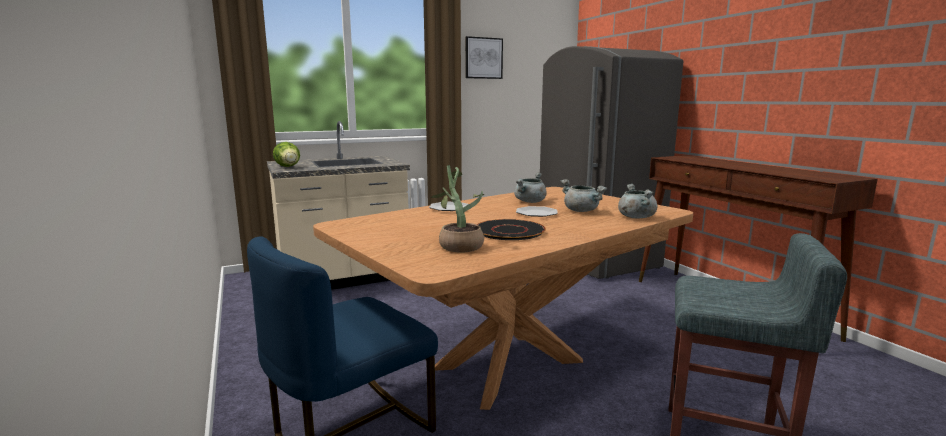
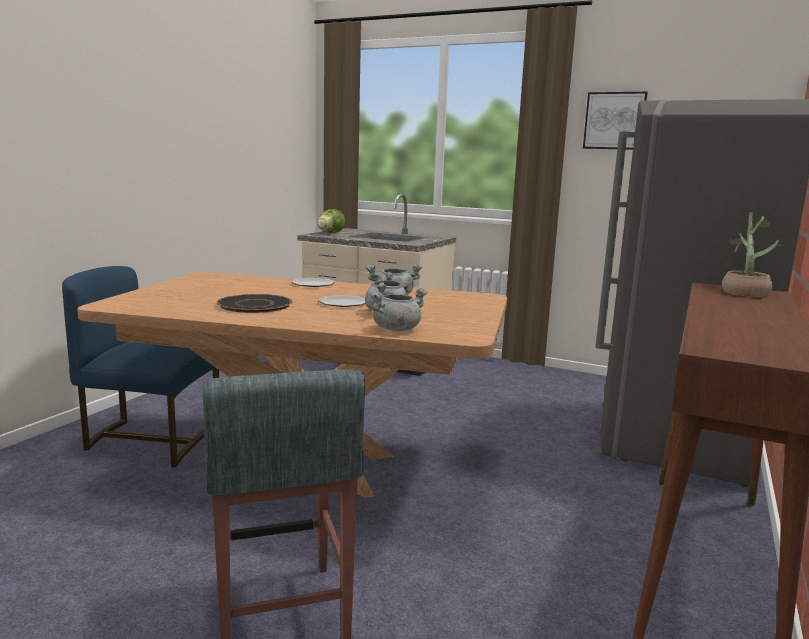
camera: 50 degrees right, 0 degrees up
(458, 245) = (185, 301): potted plant -> potted plant (744, 292)

